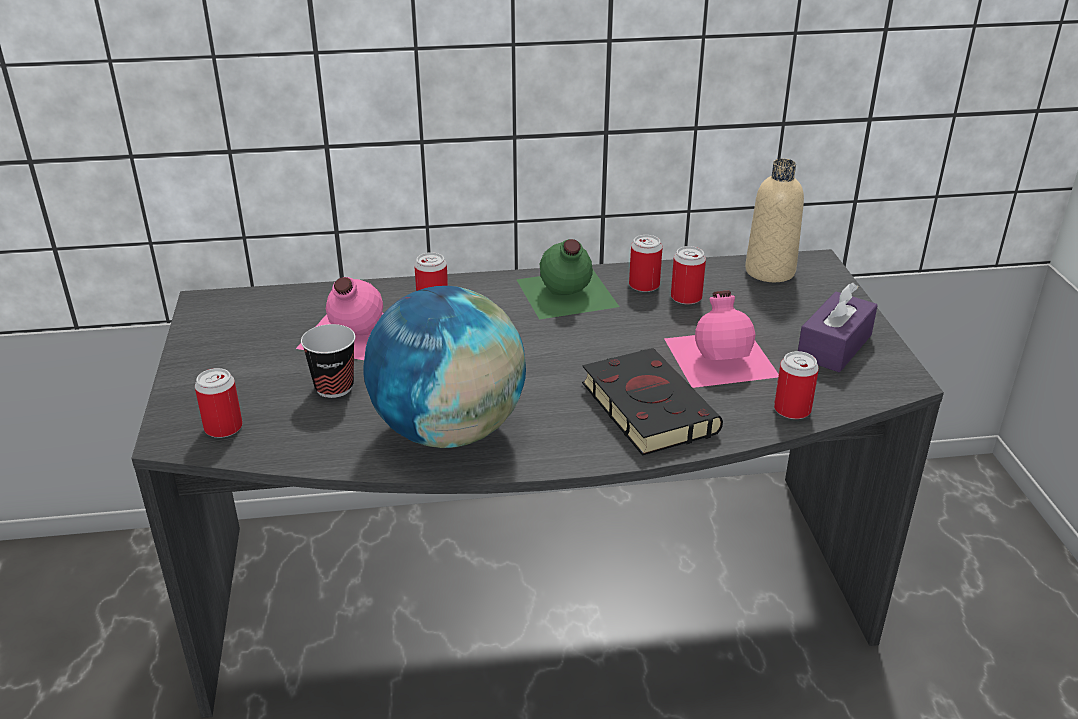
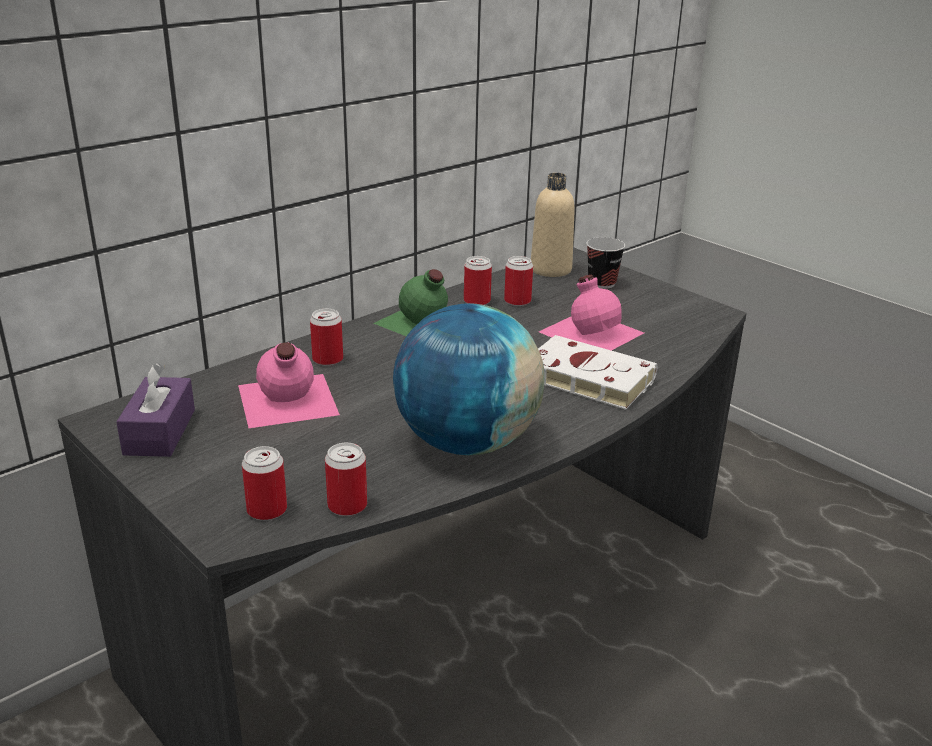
camera: 35 degrees left, 5 degrees down
(334, 387) = (327, 445): cup -> cup (602, 283)
(645, 406) = (584, 378): black book -> white book
(792, 410) = (678, 350): can -> can (347, 506)
(834, 346) = (652, 304): purple tissue box -> purple tissue box (160, 432)

